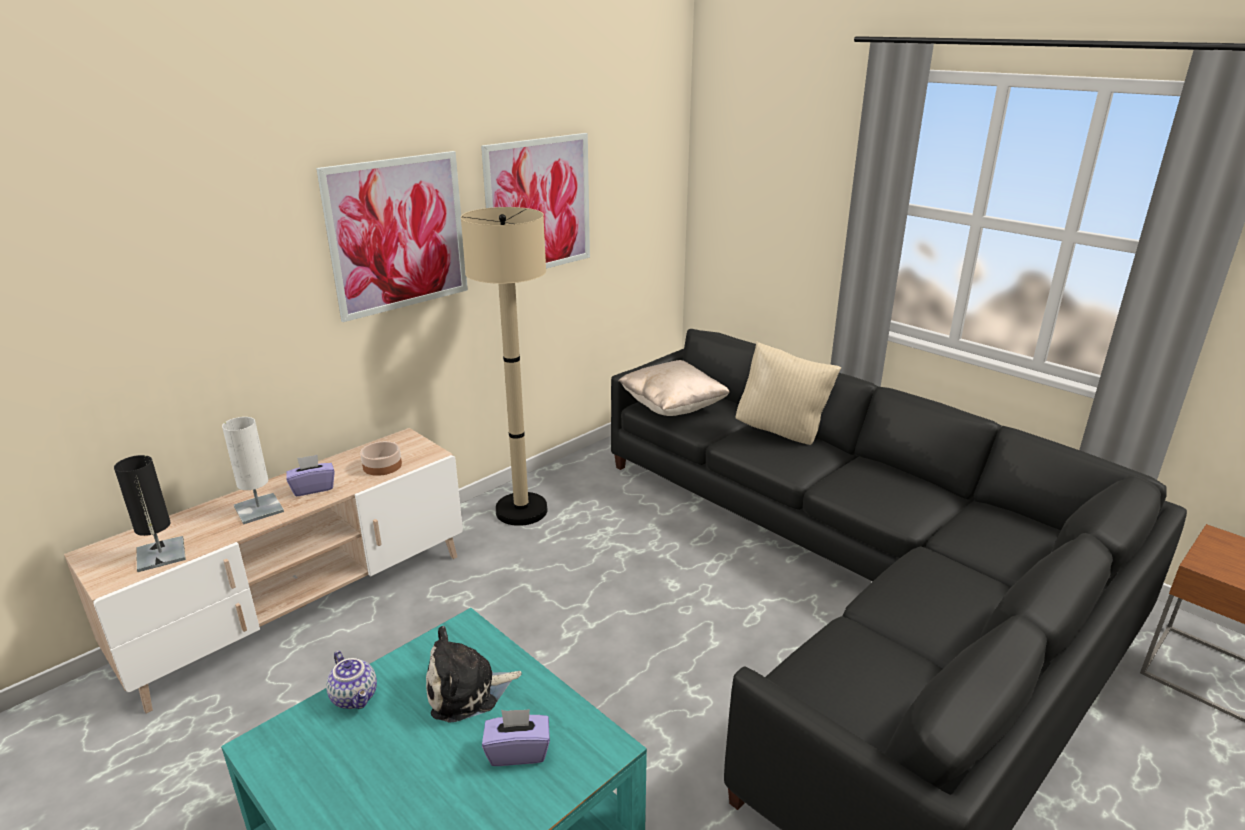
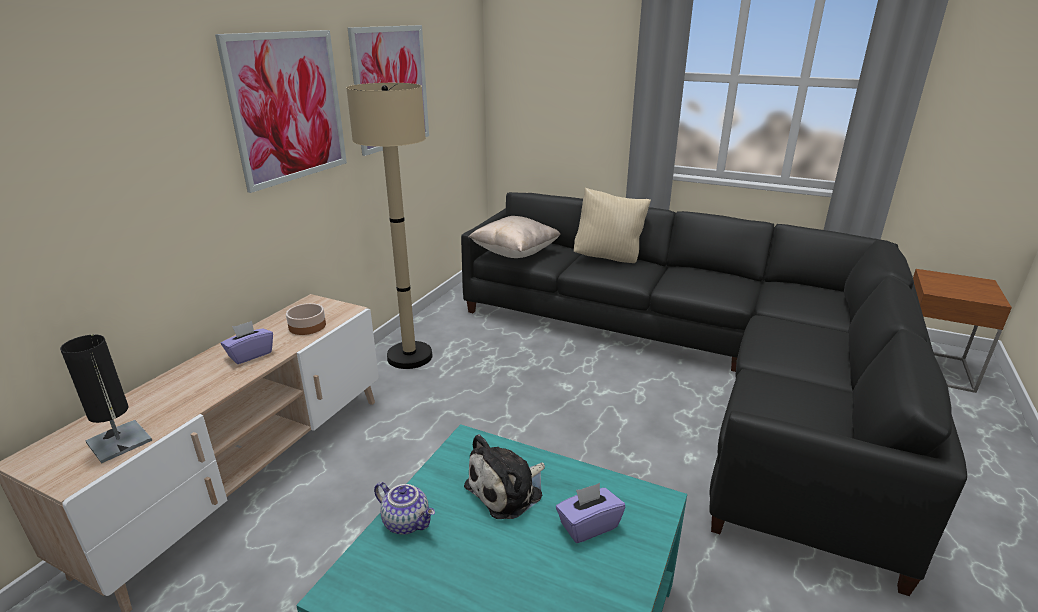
camera: 20 degrees left, 0 degrees up
(259, 509) = (204, 382): white table lamp -> none

